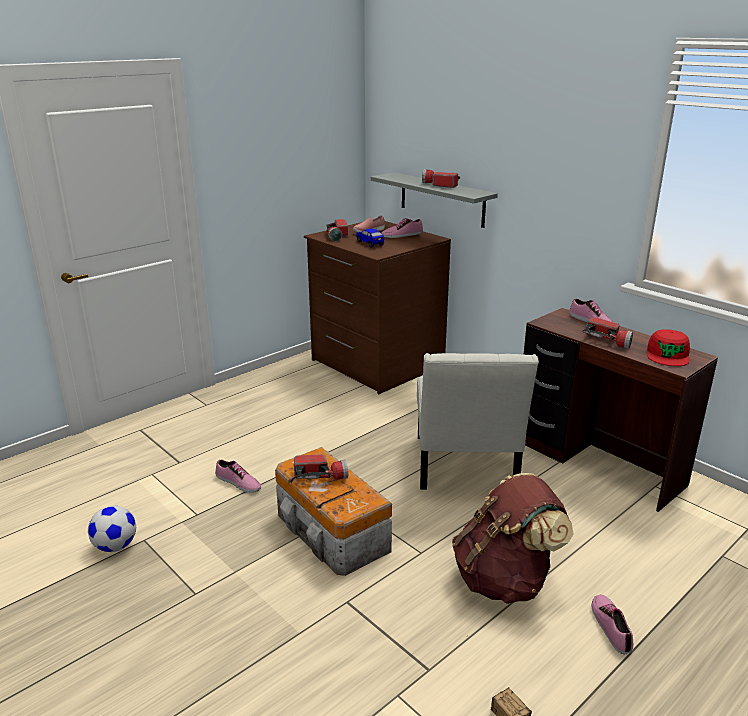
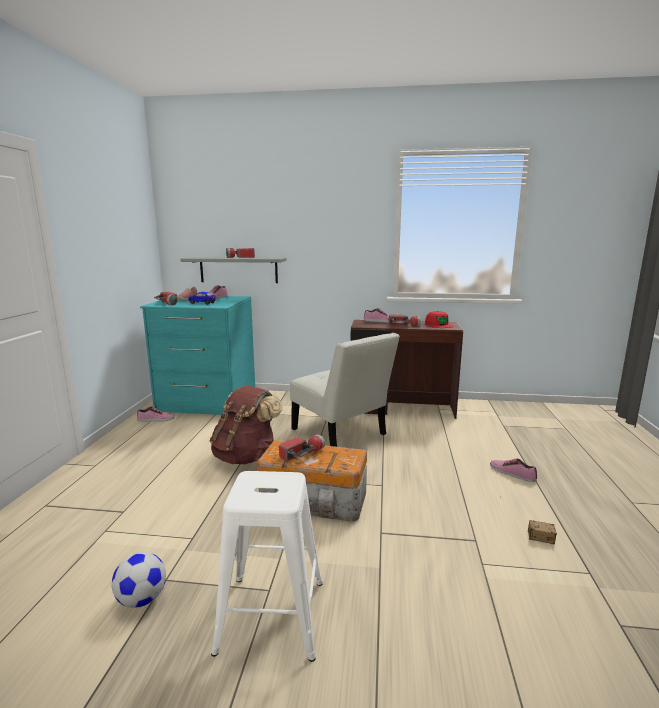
camera: 40 degrees left, 10 degrees down
(171, 614) = (270, 616): none -> white stool
(238, 483) = (199, 503): shoe -> shoe (156, 420)
(376, 363) = (207, 401): brown dresser -> turquoise dresser
(505, 579) = (441, 477): brown backpack -> brown backpack (246, 456)

